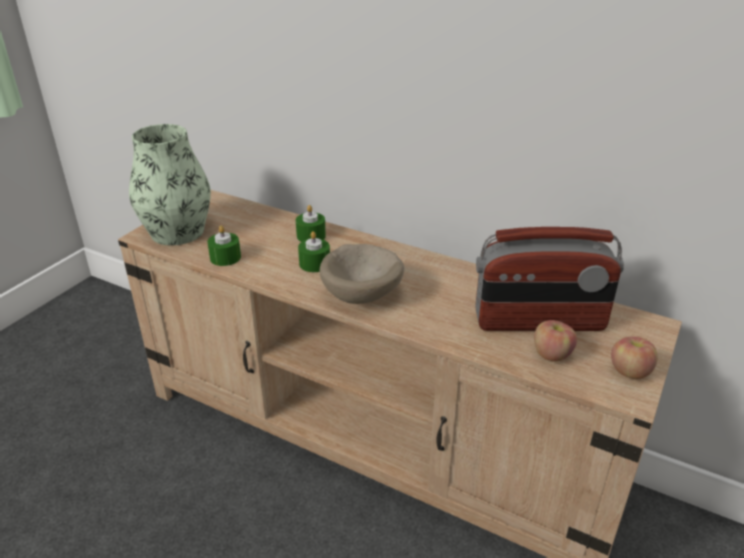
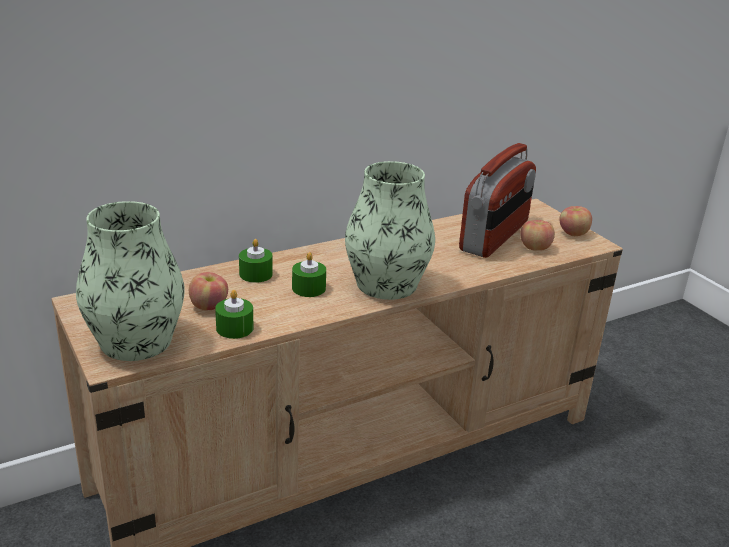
camera: 60 degrees left, 5 degrees down
(246, 237) = (209, 306): none -> apple
(363, 295) = (386, 284): beige bowl -> vase

